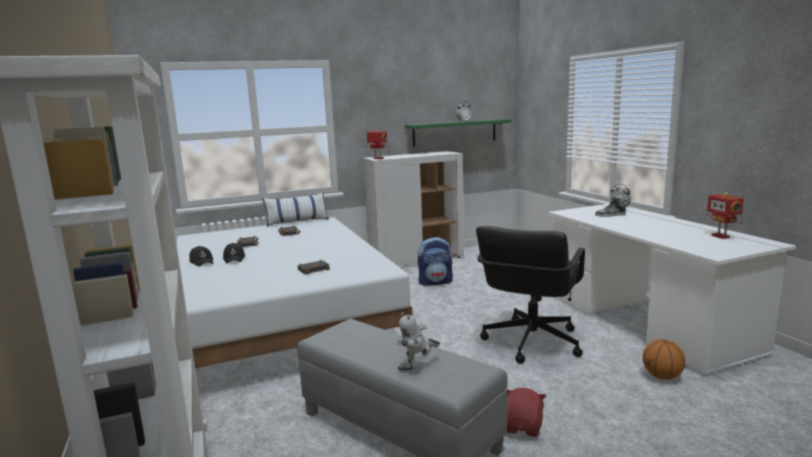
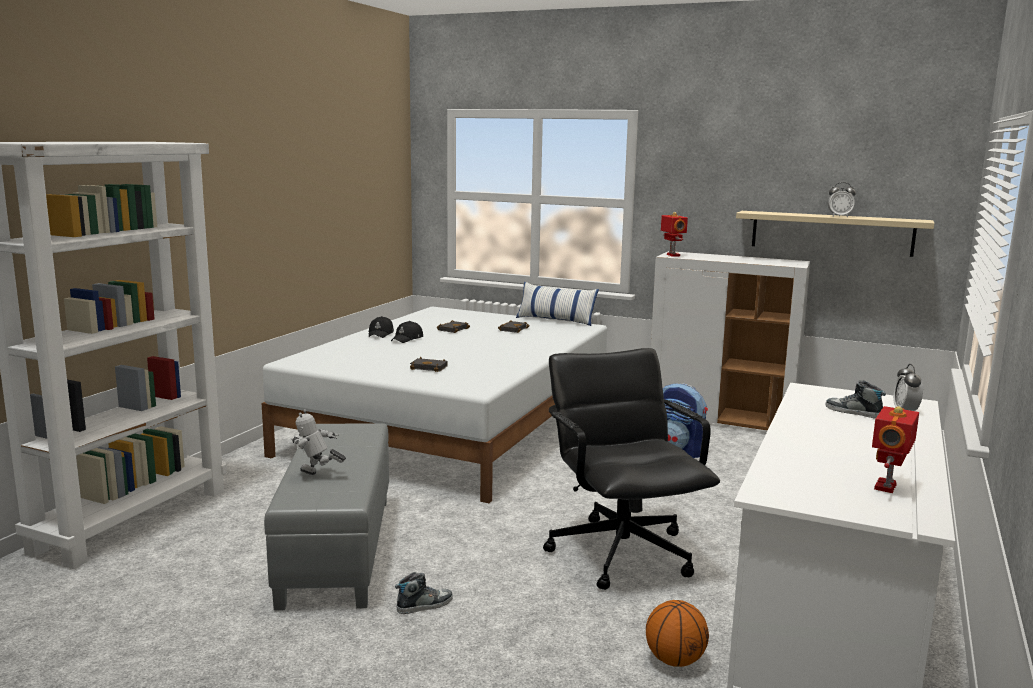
camera: 45 degrees right, 0 degrees up
(455, 132) = (831, 233): green shelf -> beige shelf
(523, 427) = (424, 605): red plush toy -> shoe
(531, 342) = (621, 552): black office chair -> black office chair turned 90 degrees clockwise

